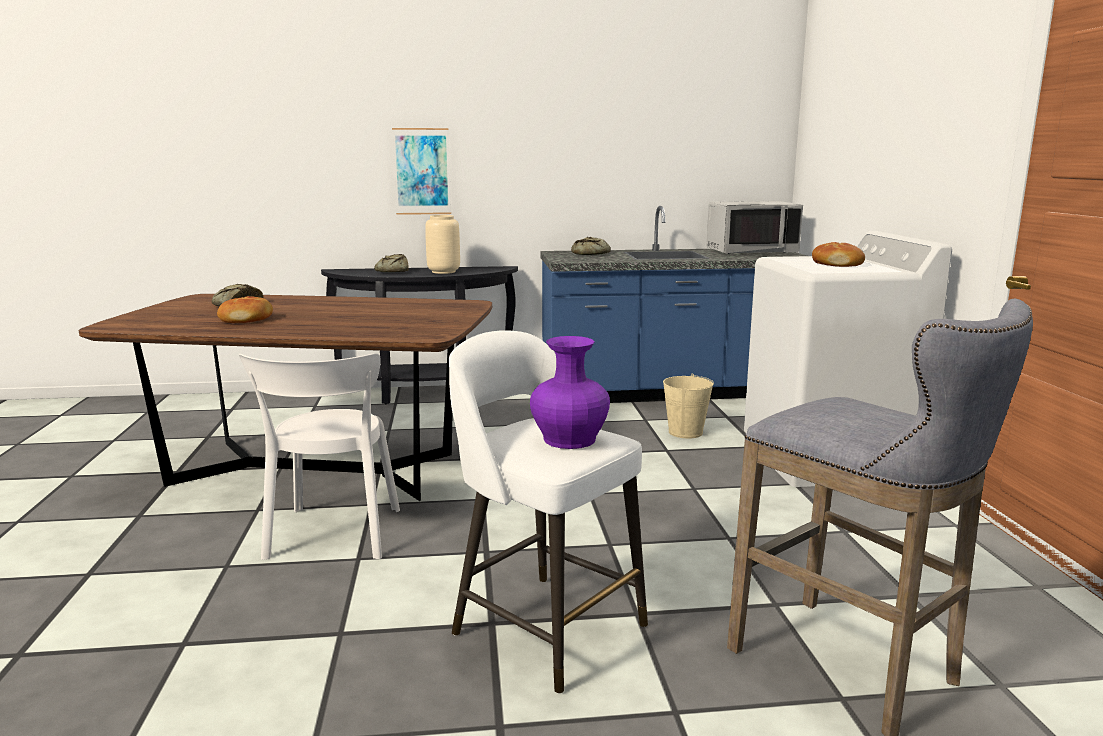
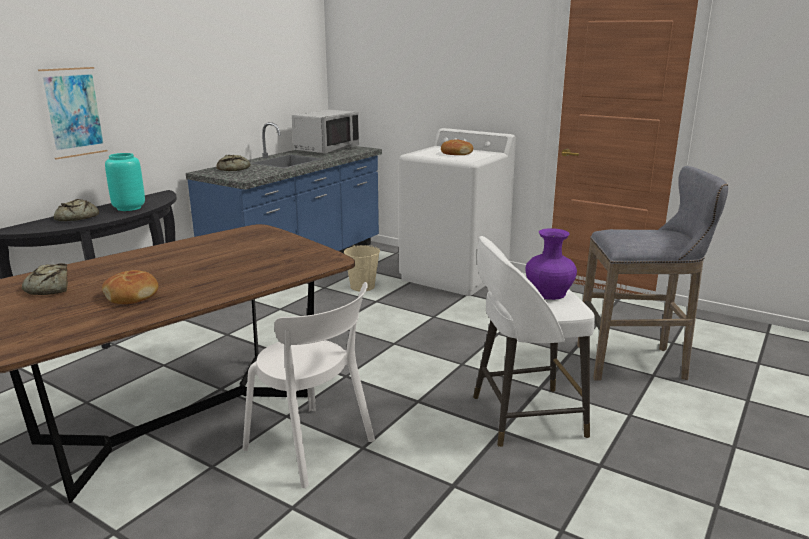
camera: 50 degrees left, 5 degrees up
(444, 272) = (130, 208): beige vase -> turquoise vase

